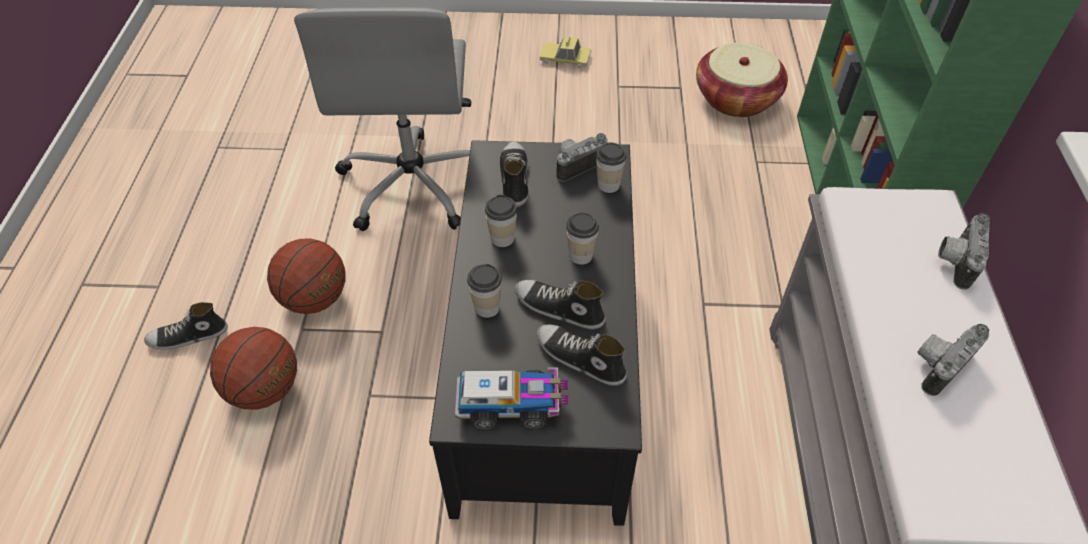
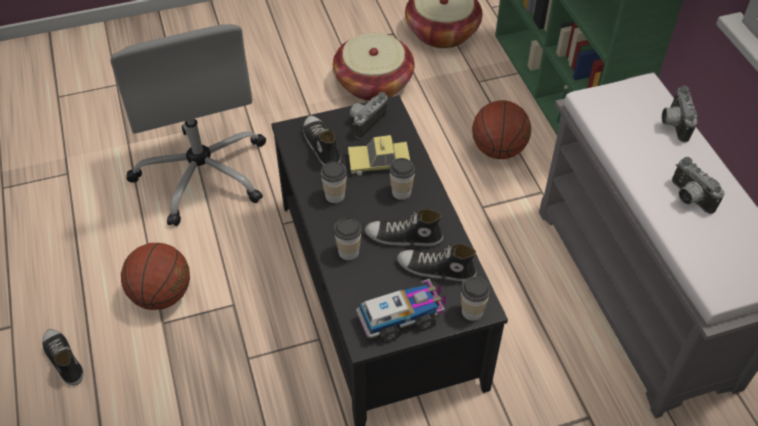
camera: 20 degrees left, 0 degrees up
(188, 336) = (63, 359): shoe -> shoe turned 90 degrees clockwise
(265, 389) = (155, 381): basketball -> basketball (498, 150)
(565, 58) = (285, 30): toy car -> toy car (379, 162)
(608, 185) = (397, 131): cup -> cup (472, 311)
(636, 135) = (373, 83): none -> basket
(938, 364) = (688, 198): camera -> camera turned 60 degrees counterclockwise

